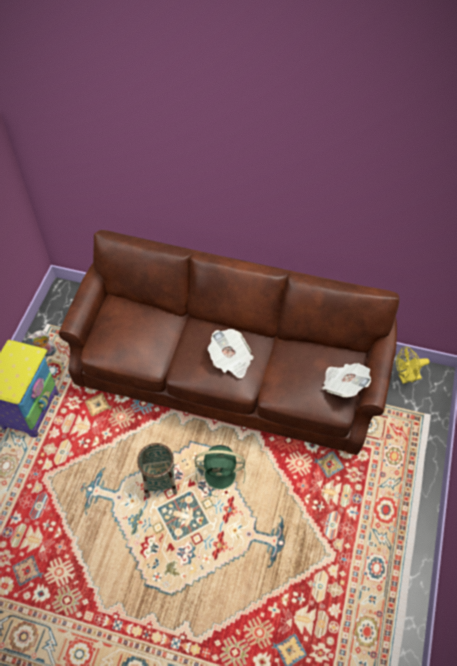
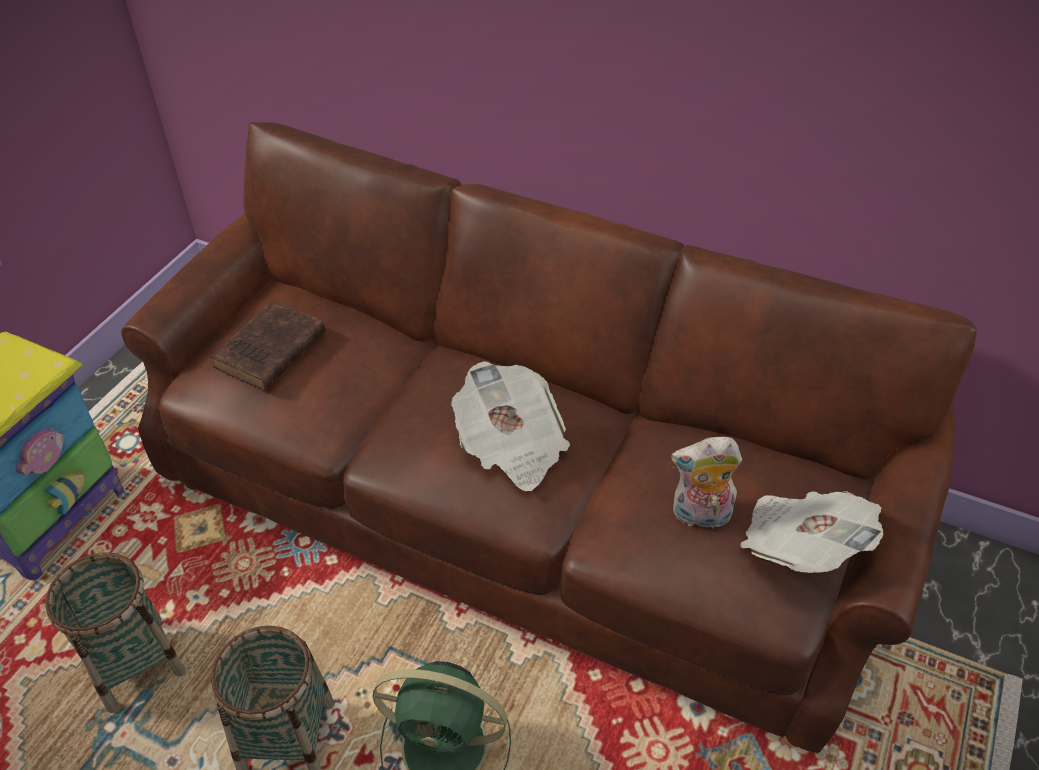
camera: 10 degrees right, 10 degrees down
(46, 353) = (130, 406): plush toy -> plush toy (699, 516)
(91, 463) = (136, 663): none -> basket
(122, 332) = (269, 352): none -> brown book
(406, 378) = (957, 577): yellow fan -> none

